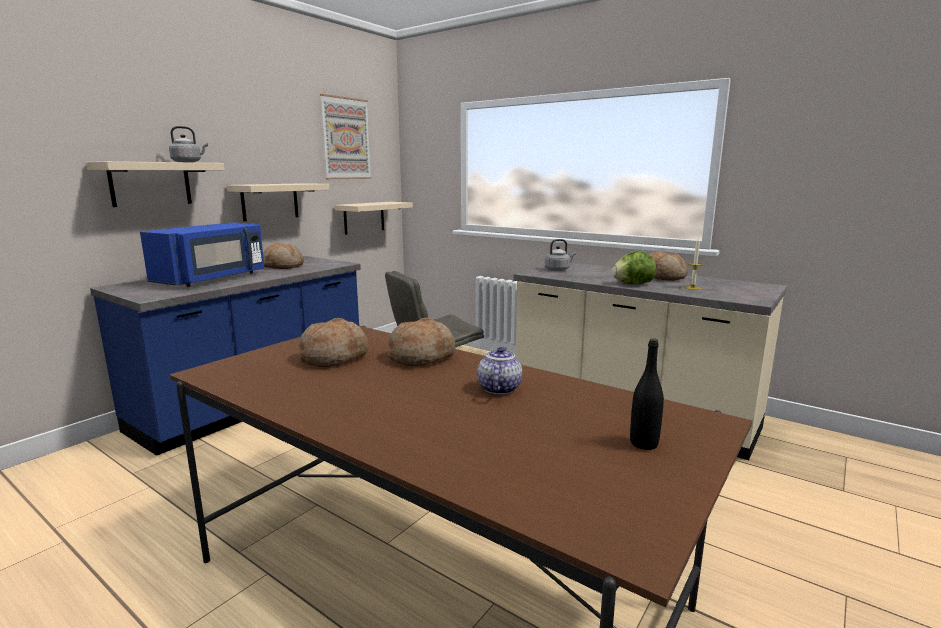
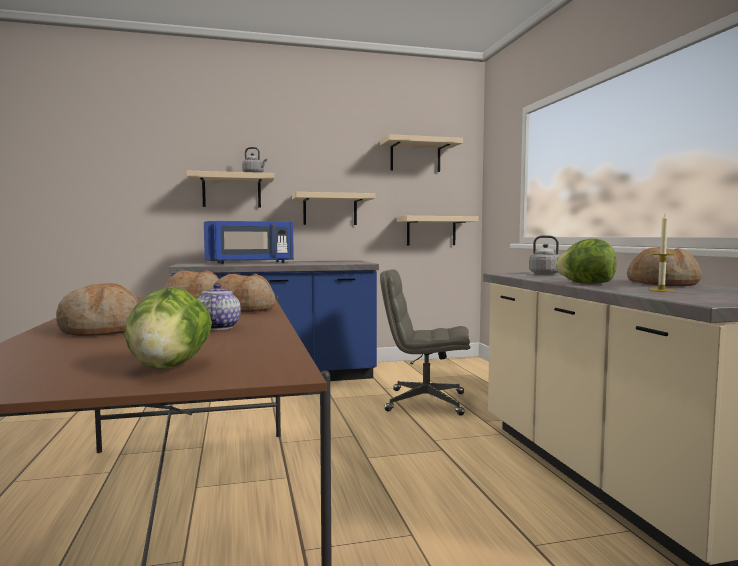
camera: 40 degrees right, 10 degrees down
(282, 266) = (317, 262): bread -> bread (102, 329)
(346, 139) = (415, 156): picture -> beige shelf
(499, 388) = (217, 327): teapot -> teapot turned 60 degrees counterclockwise
(643, 444) = (169, 366): black bottle -> lettuce

